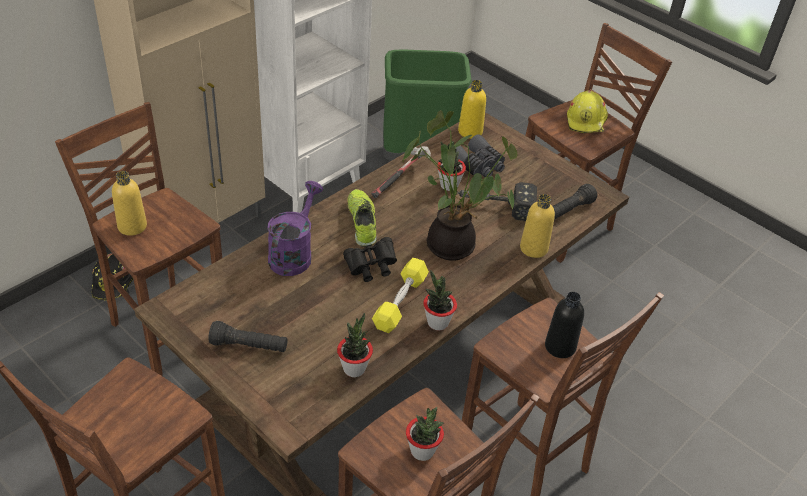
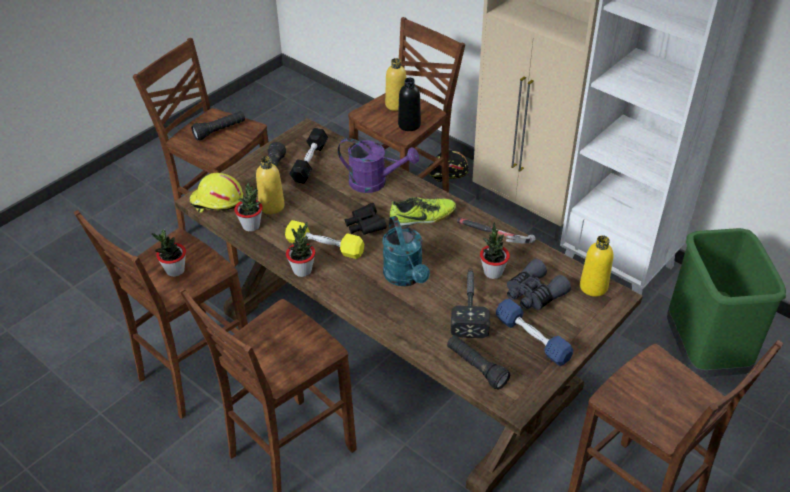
camera: 90 degrees right, 0 degrees up
(122, 411) = (220, 131): none -> black flashlight
(238, 309) = (309, 162): none -> black dumbbell
(453, 243) = (406, 277): potted plant -> turquoise watering can
(532, 175) = (532, 339): none -> blue dumbbell
(533, 248) = (410, 337): yellow bottle -> yellow bottle (272, 206)
(560, 346) = (283, 358): black bottle -> black bottle (409, 125)
(586, 121) = (671, 401): yellow hard hat -> yellow hard hat (217, 201)

